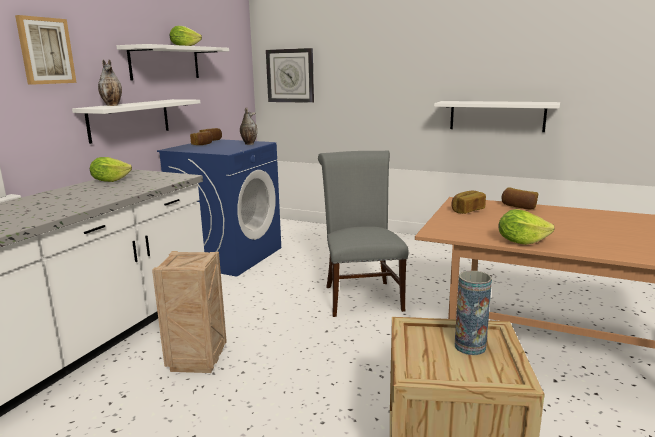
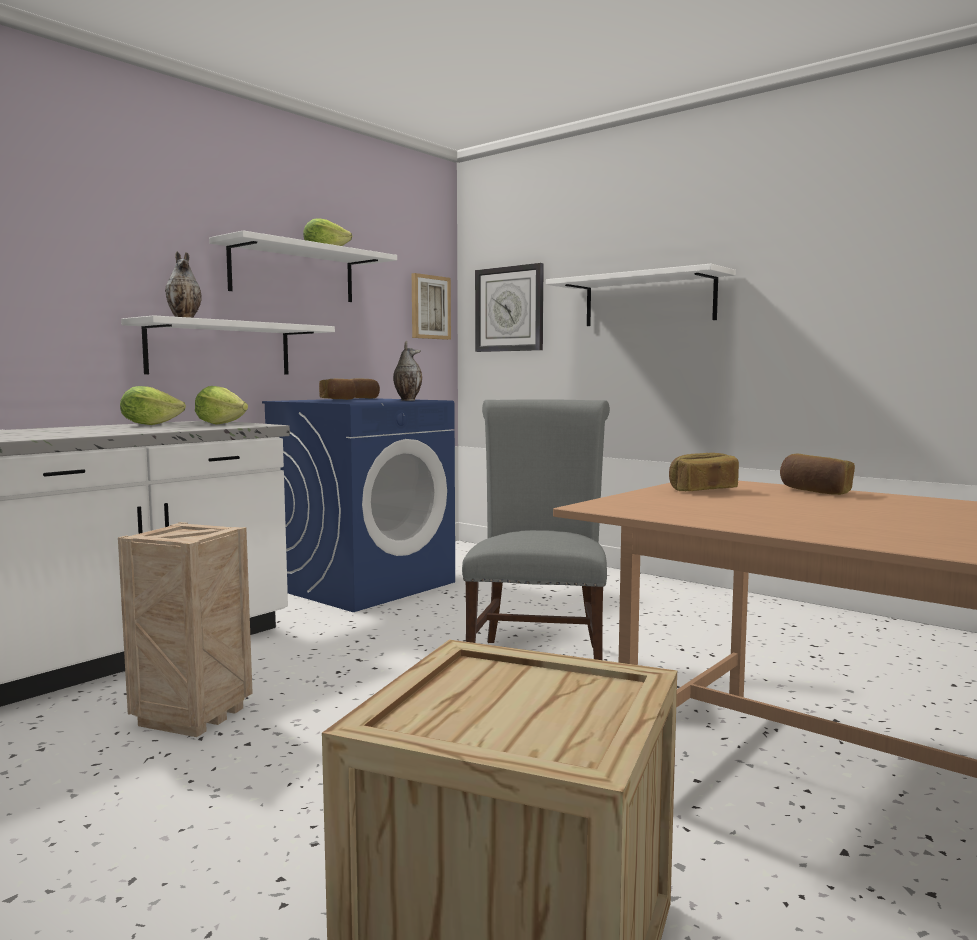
camera: 15 degrees right, 10 degrees down
(46, 51) = (89, 232): picture -> picture (430, 307)
(470, 347) = (553, 699): vase -> none
(497, 116) = (849, 363): white shelf -> white shelf (648, 300)
(521, 242) = (750, 525): lettuce -> lettuce (220, 424)

